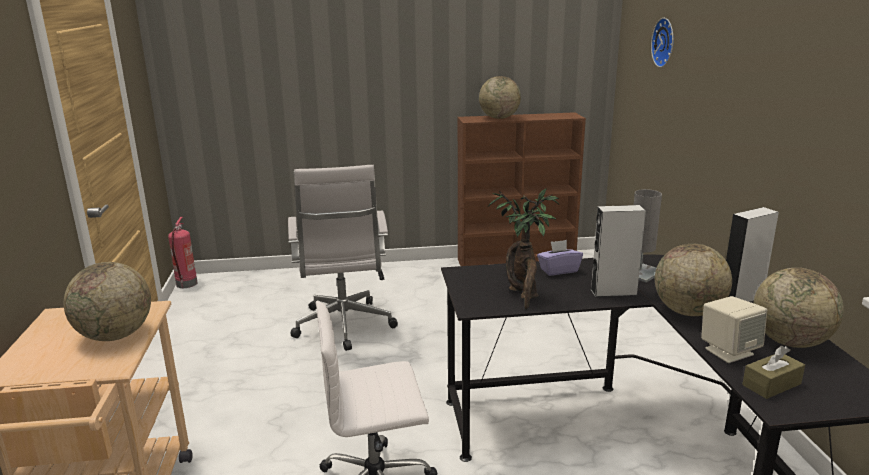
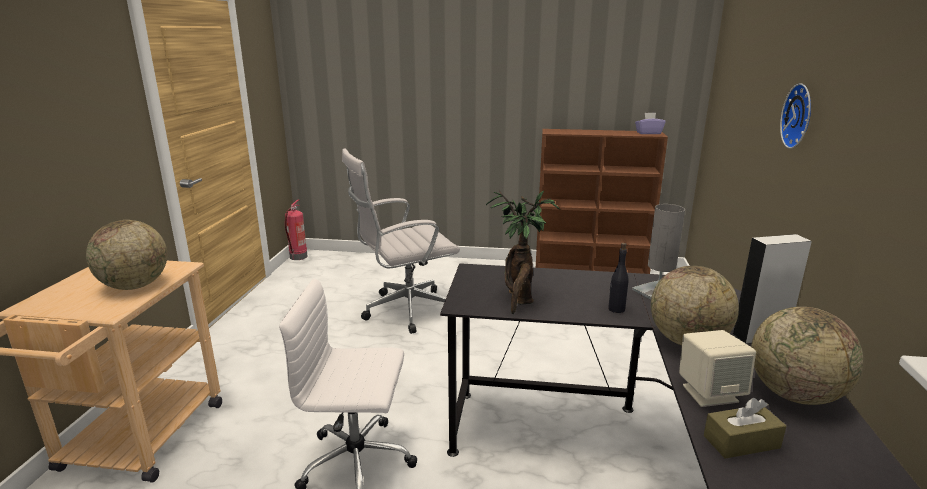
camera: 15 degrees right, 0 degrees up
(344, 327) = (404, 311): white office chair -> white office chair turned 60 degrees clockwise
(499, 118) = (580, 132): globe -> none
(558, 270) = (572, 280): purple tissue box -> purple tissue box (648, 133)
(613, 292) = (616, 309): grey speaker -> black bottle
(665, 42) = (750, 59): wall clock -> wall clock (800, 116)

